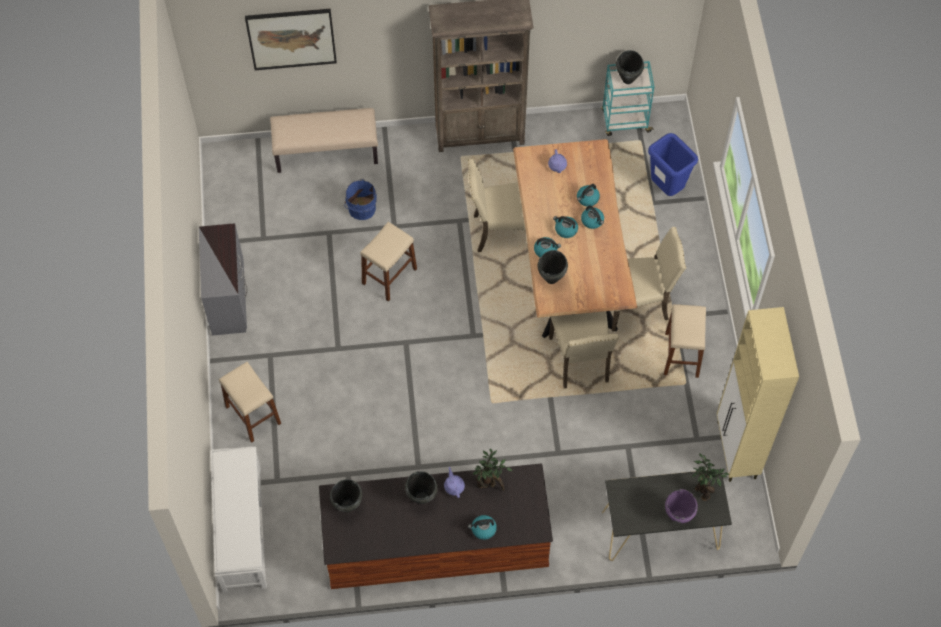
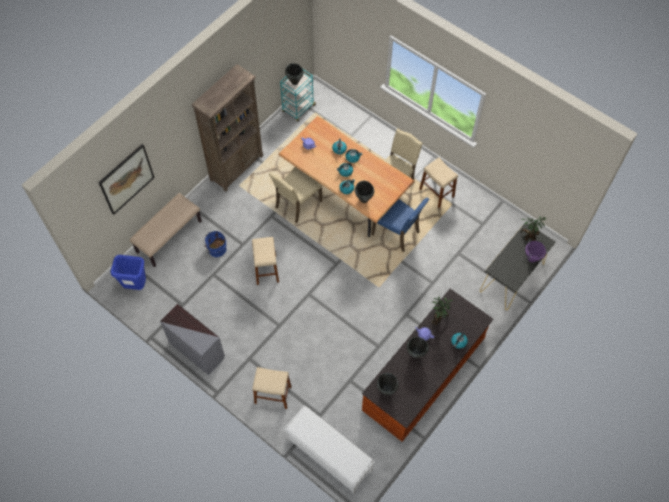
camera: 45 degrees left, 0 degrees up
(581, 361) = (397, 233): beige chair -> blue chair
(667, 188) = (350, 124): blue trash can -> blue trash can (136, 285)
(736, 451) = (504, 215): beige cabinet -> none

